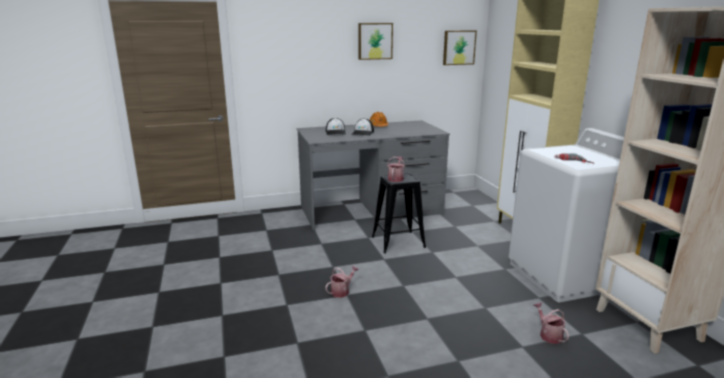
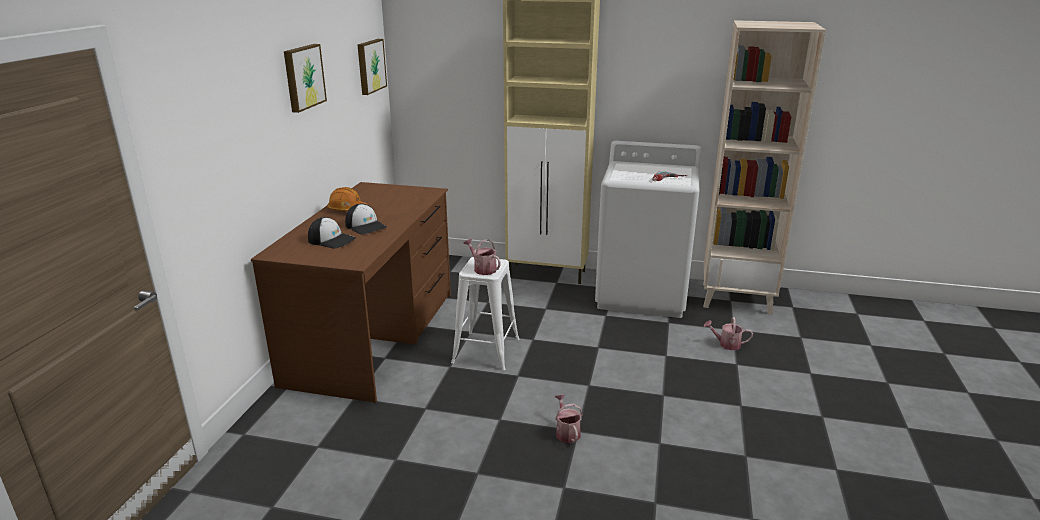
camera: 60 degrees left, 5 degrees up
(371, 210) = (374, 336): grey desk -> brown desk
(398, 242) = (486, 350): black stool -> white stool

